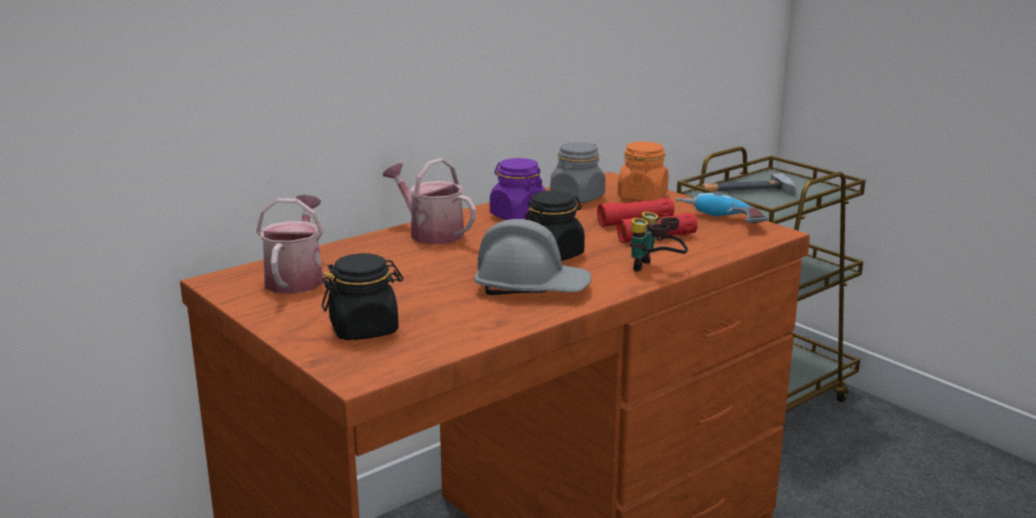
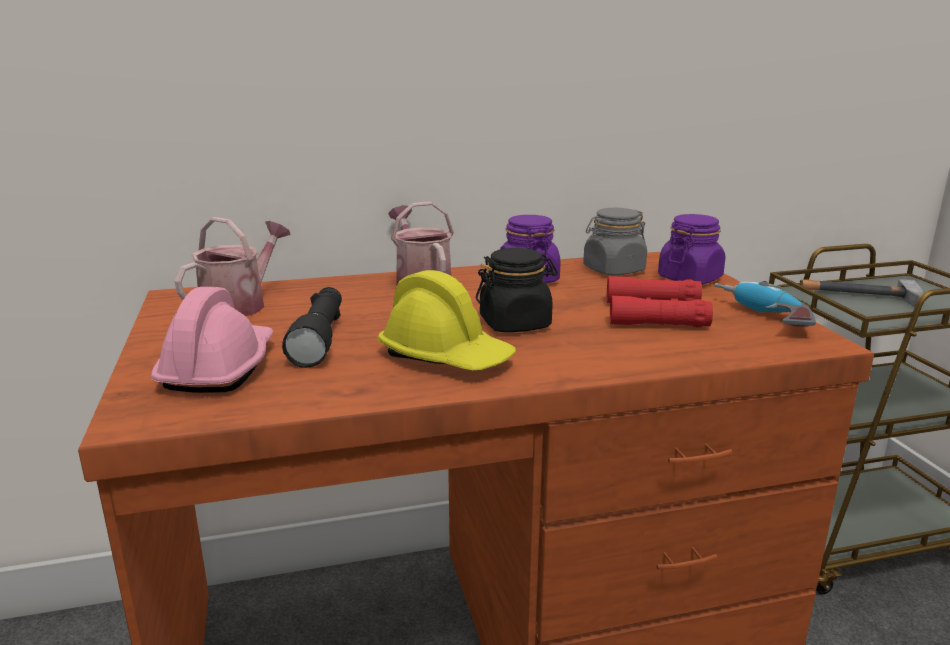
camera: 25 degrees right, 0 degrees up
(364, 329) = (219, 368): black jar -> pink hard hat
(413, 292) = (320, 338): none -> black flashlight
(531, 288) = (446, 357): grey hard hat -> yellow hard hat
(642, 196) = (690, 278): orange jar -> purple jar
(655, 270) = (616, 362): binoculars -> none

